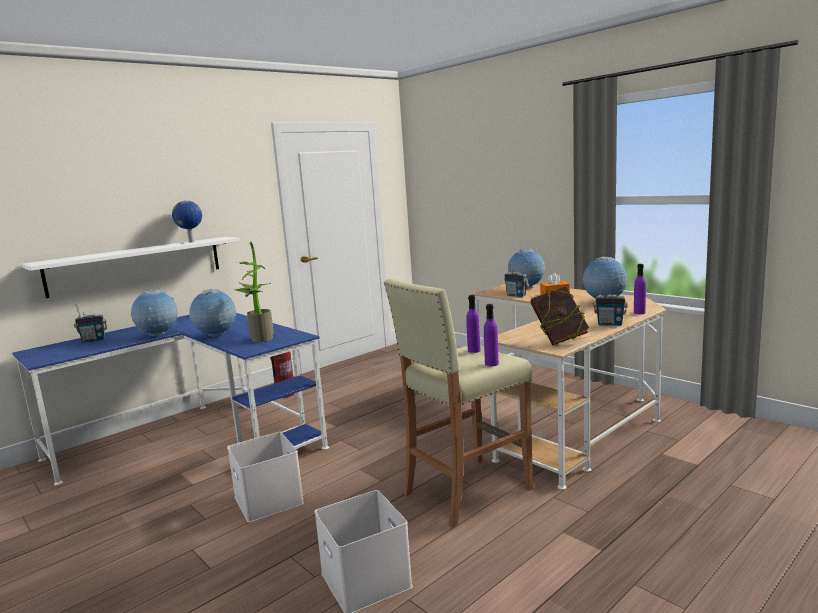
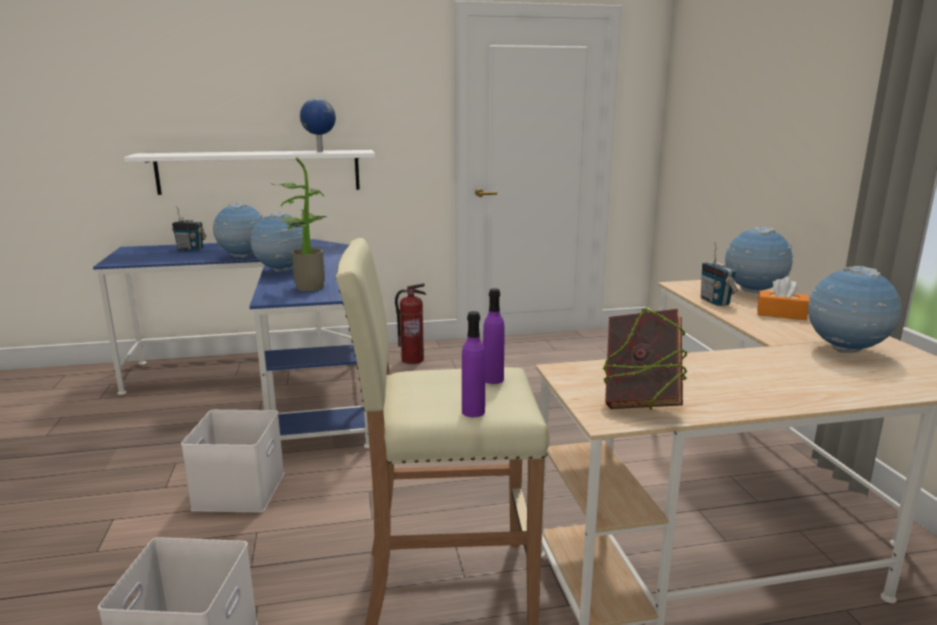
camera: 30 degrees right, 5 degrees up
(610, 324) = (781, 398): radio -> none
(639, 313) = (878, 391): purple bottle -> none

